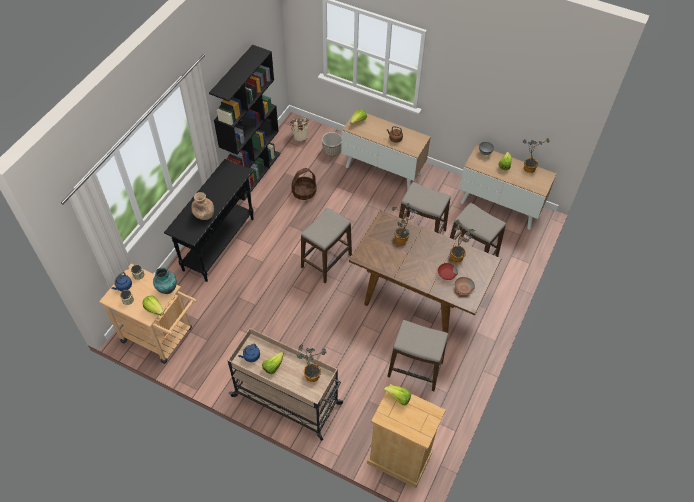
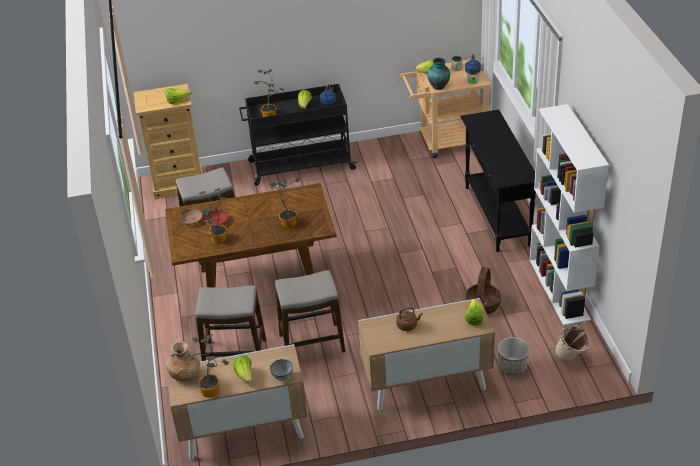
camera: 145 degrees right, 15 degrees down
(203, 214) = (486, 135): brown vase -> brown vase (185, 374)
(254, 172) = (560, 289): black bookcase -> white bookcase
(288, 400) = (300, 165): beige cart -> black cart
(326, 261) = (381, 262): stool -> none

